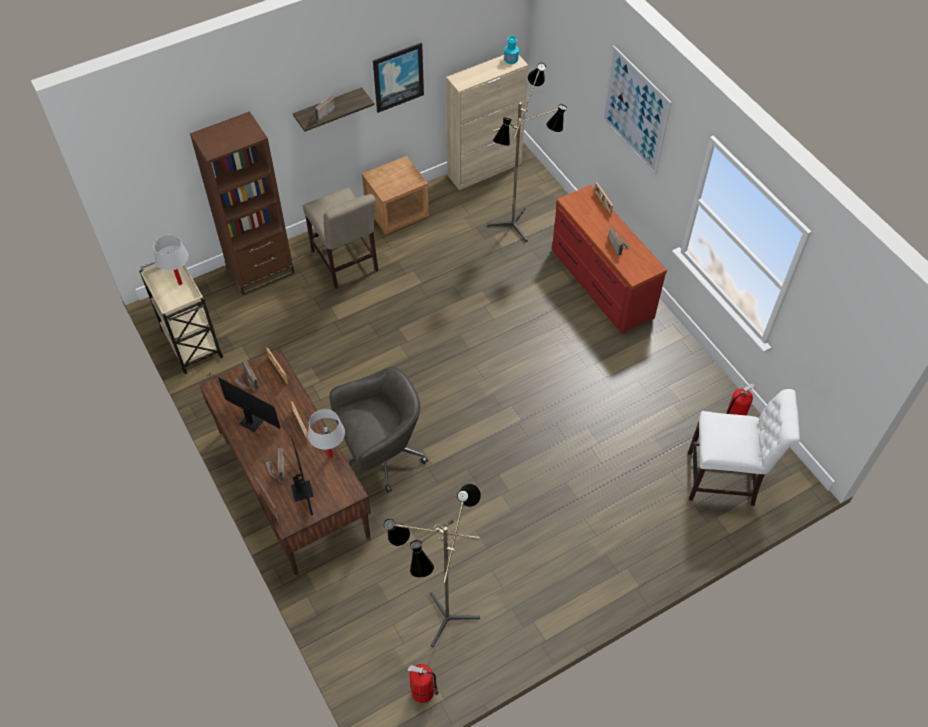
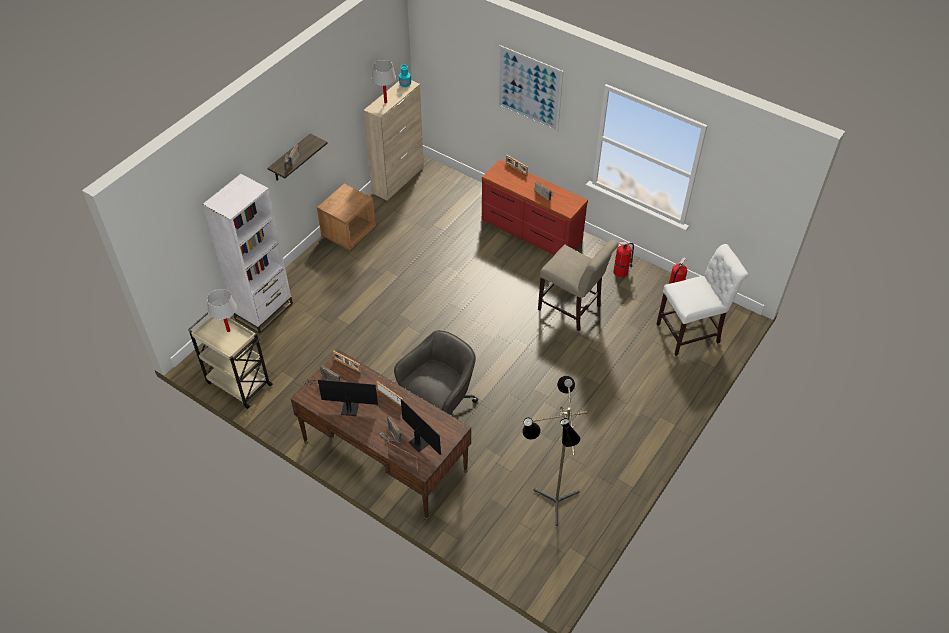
camera: 25 degrees left, 5 degrees down
(260, 271) = (264, 311): brown bookcase -> white bookcase
(330, 456) = (426, 410): white table lamp -> white table lamp (385, 102)
(346, 264) = (330, 282): beige chair -> beige chair (572, 309)
(398, 77) = (332, 118): picture -> none
(424, 692) = (569, 558): fire extinguisher -> fire extinguisher (621, 272)
(518, 227) = (447, 212): floor lamp -> none

